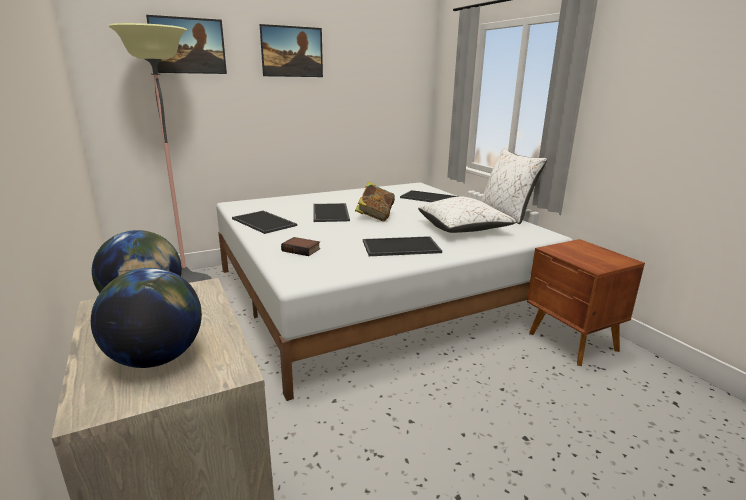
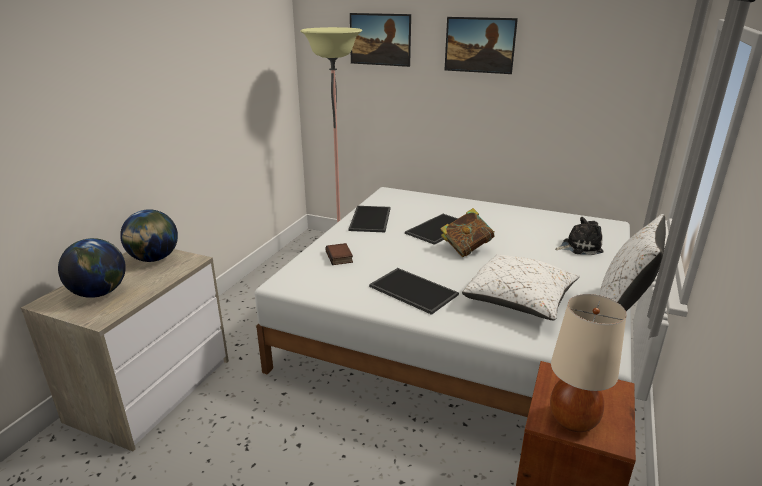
camera: 50 degrees right, 5 degrees up
(428, 198) = (579, 247): tray -> plush toy
(601, 261) = (573, 420): none -> beige table lamp

